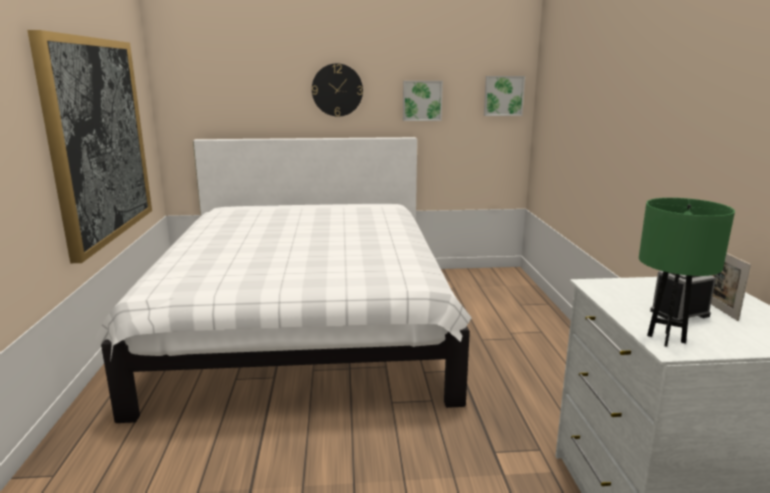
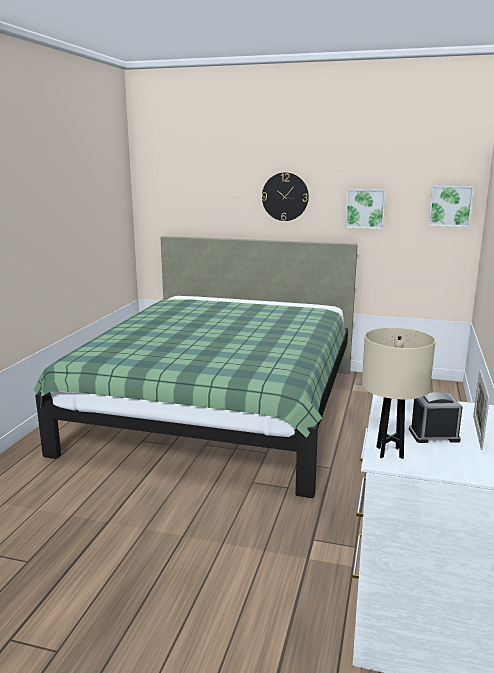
camera: 20 degrees right, 0 degrees up
(98, 140) = (70, 237): picture -> none
(304, 326) = (219, 408): white bed -> green bed
(666, 339) = (389, 452): green table lamp -> beige table lamp

